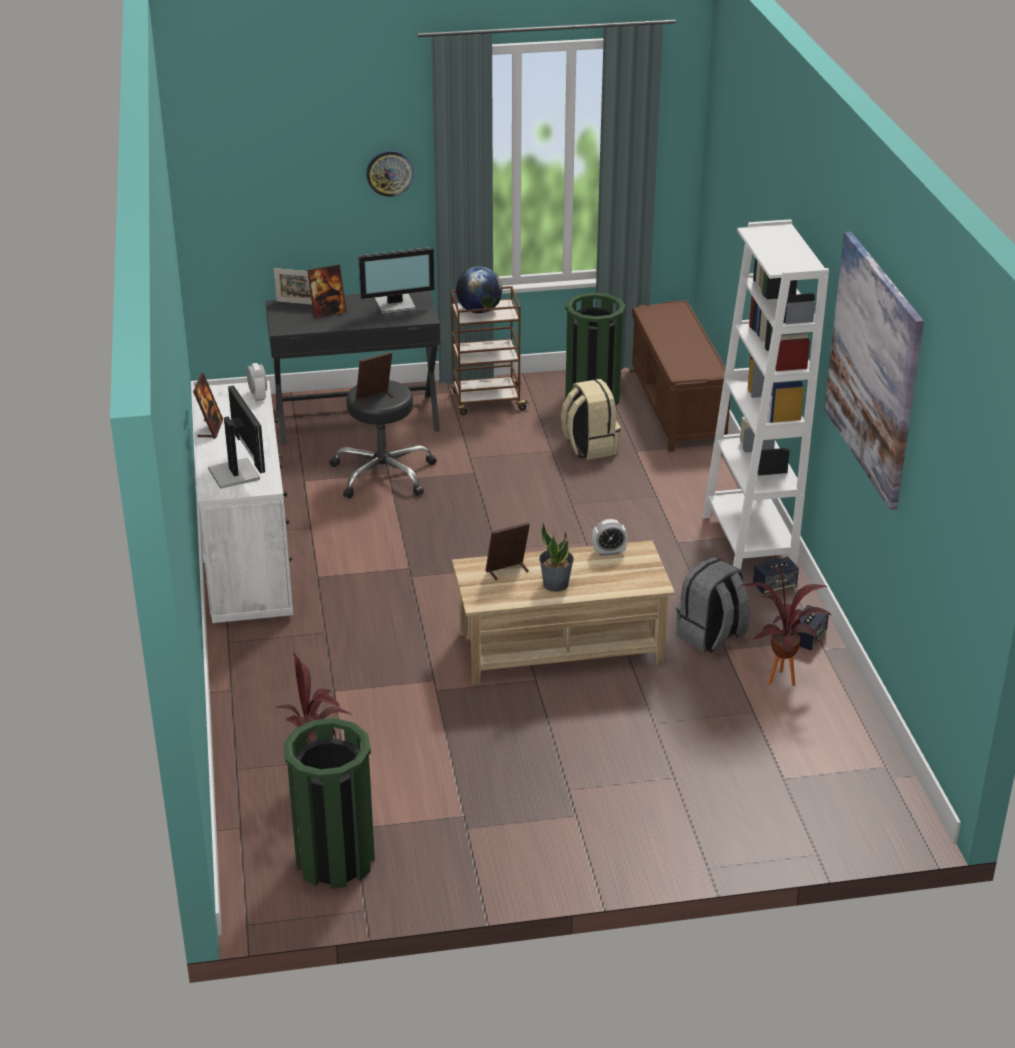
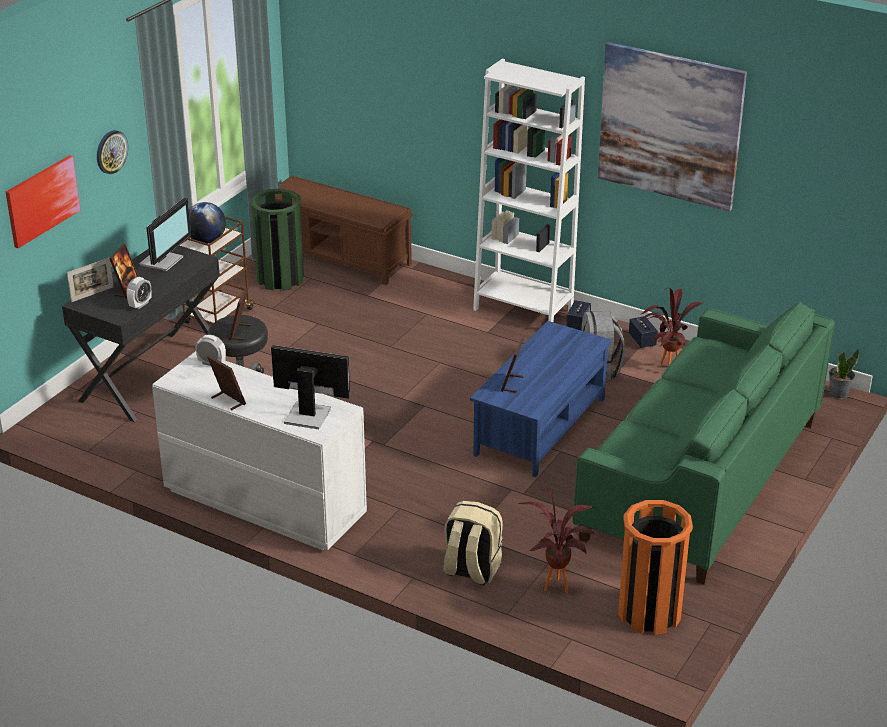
camera: 50 degrees left, 0 degrees up
(278, 188) = (42, 200): none -> picture
(335, 860) = (649, 613): green trash can -> orange trash can
(555, 584) = (549, 374): potted plant -> potted plant (838, 393)
(560, 649) = (540, 427): beige coffee table -> blue coffee table
(589, 447) = (336, 308): beige backpack -> beige backpack (471, 570)
(606, 792) = (700, 480): none -> green sofa
(609, 552) = (540, 340): alarm clock -> alarm clock (140, 304)

